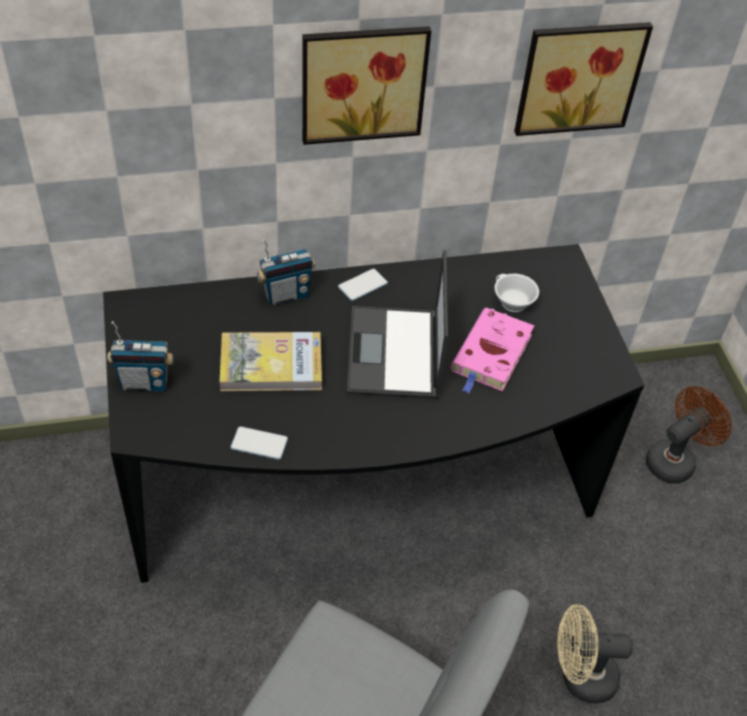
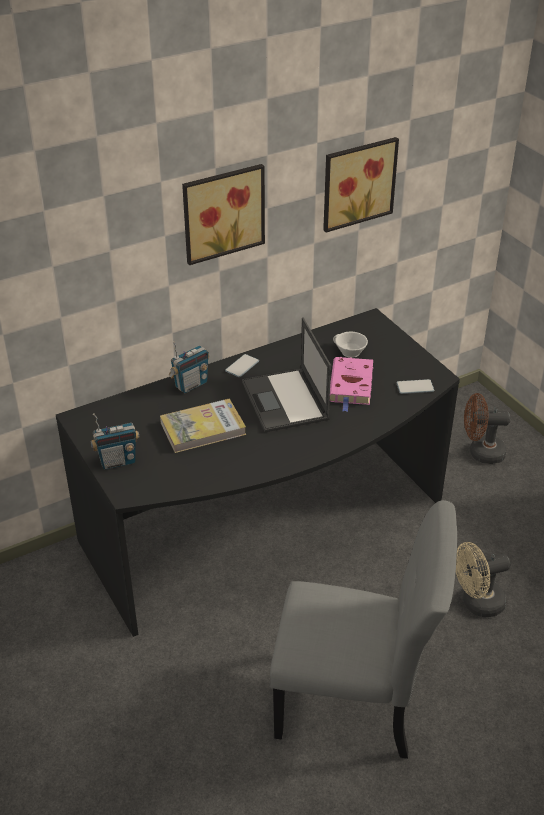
camera: 15 degrees left, 10 degrees down
(259, 444) = (219, 477): phone -> phone (415, 387)
(675, 459) = (481, 452): brown fan -> brown fan turned 120 degrees counterclockwise

